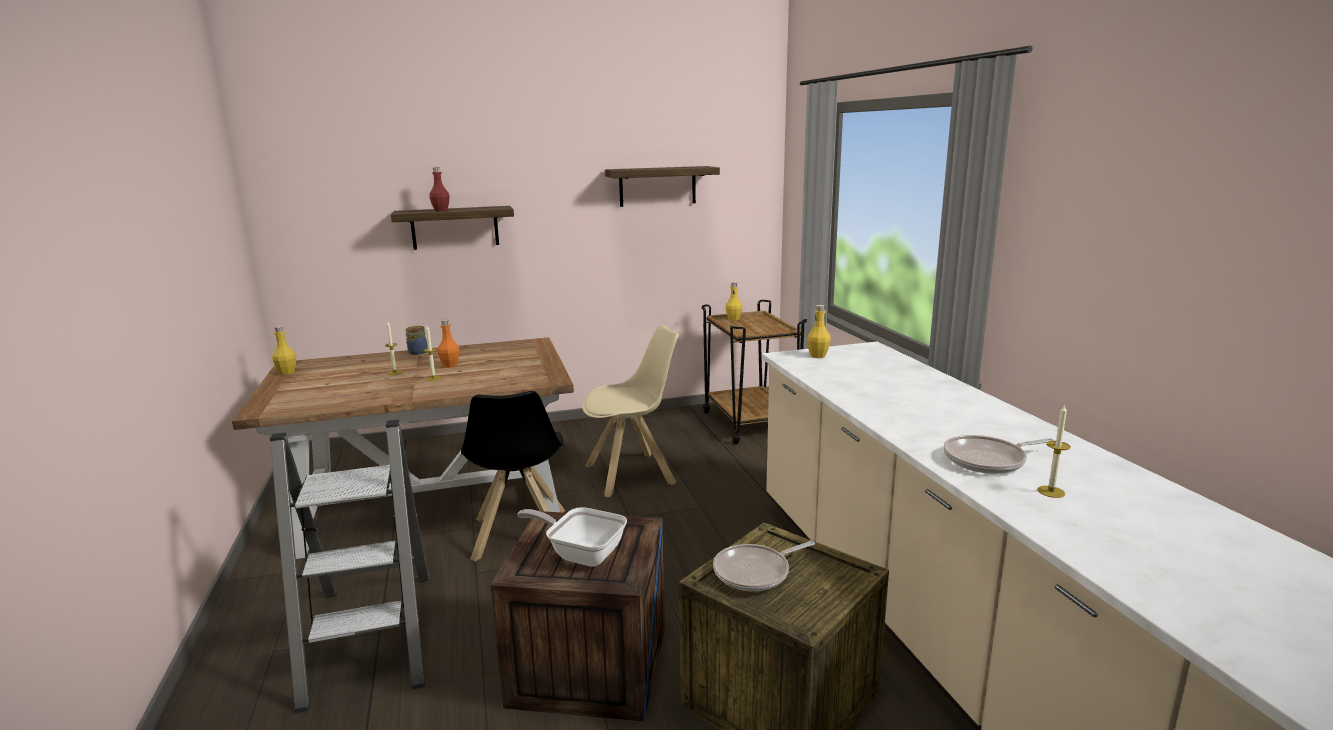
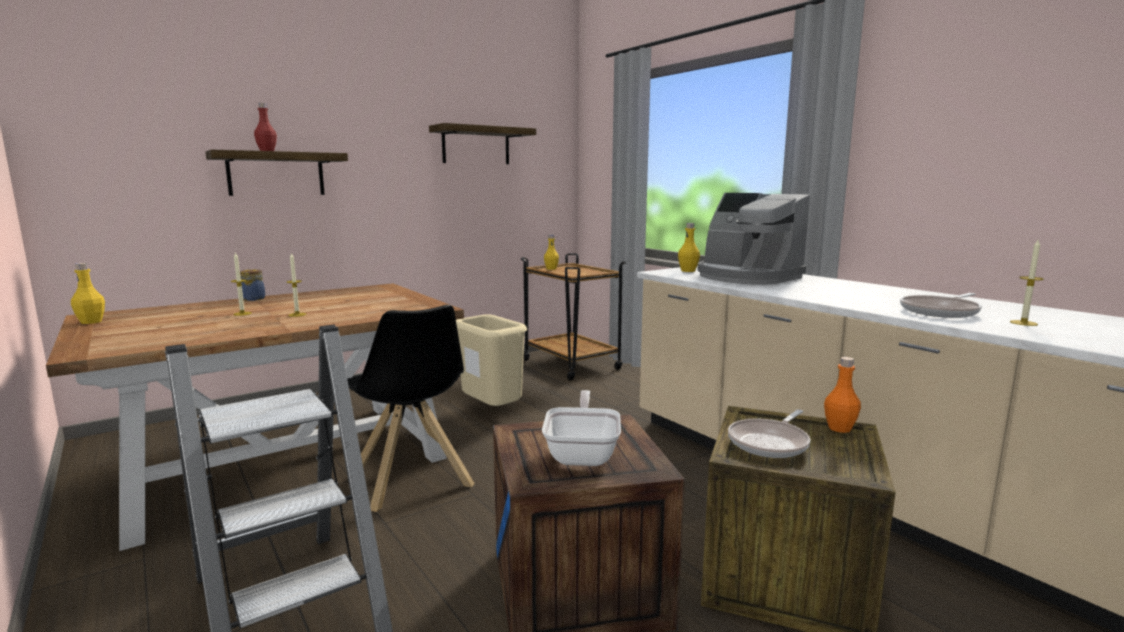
camera: 20 degrees left, 5 degrees down
(450, 365) = (305, 305): orange bottle -> orange bottle (839, 428)
(581, 553) = (583, 453): frying pan -> frying pan turned 90 degrees clockwise
(632, 474) = (492, 413): beige chair -> beige trash can
(866, 373) = (746, 277): none -> coffee machine

